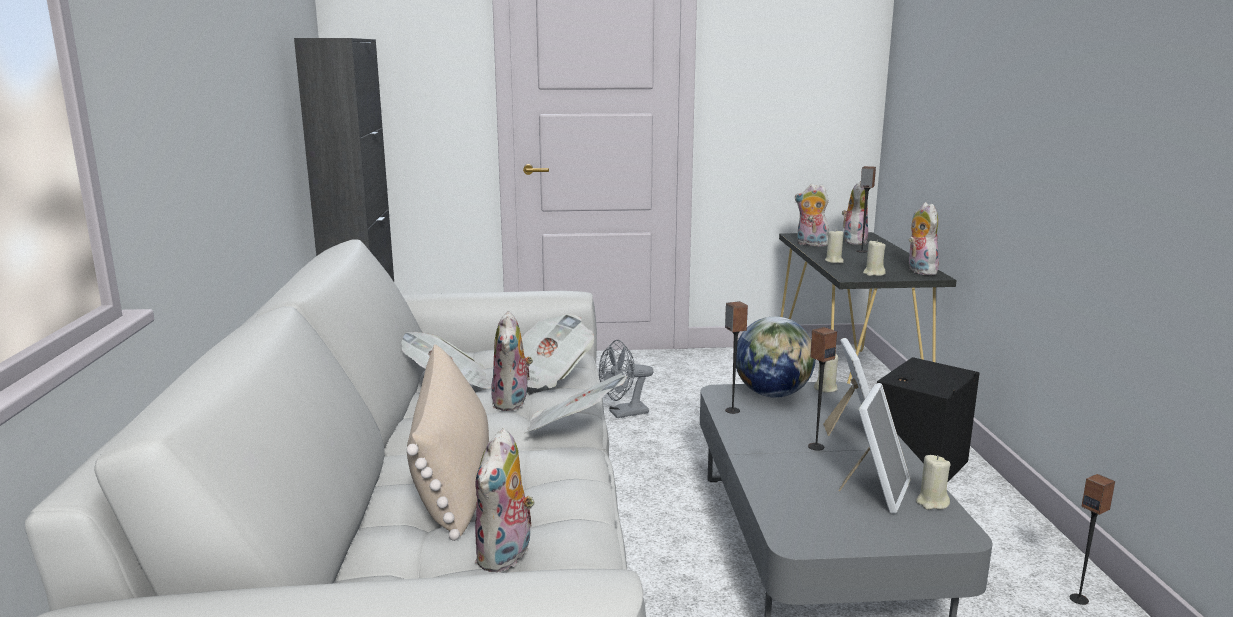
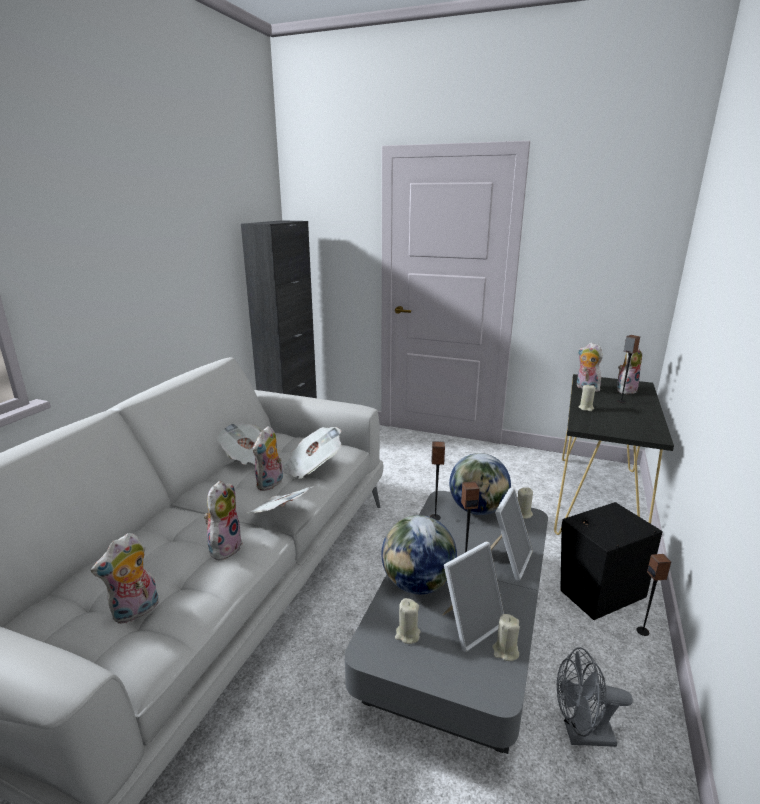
camera: 25 degrees right, 5 degrees up
(453, 478) = (178, 536): beige pillow -> none
(623, 413) = (415, 487): grey fan -> grey fan (581, 734)
(783, 473) = (418, 584): none -> globe
(873, 273) = (605, 426): beige candle -> beige candle (407, 635)
(919, 271) = (649, 430): plush toy -> plush toy (224, 547)
(1079, 599) = (643, 771): speaker -> speaker (643, 631)

